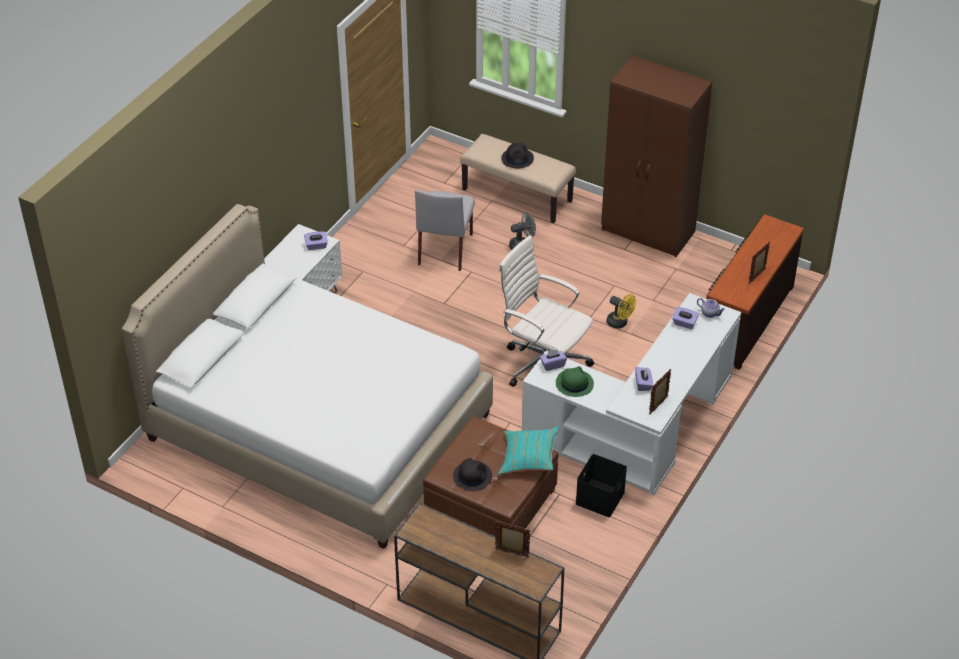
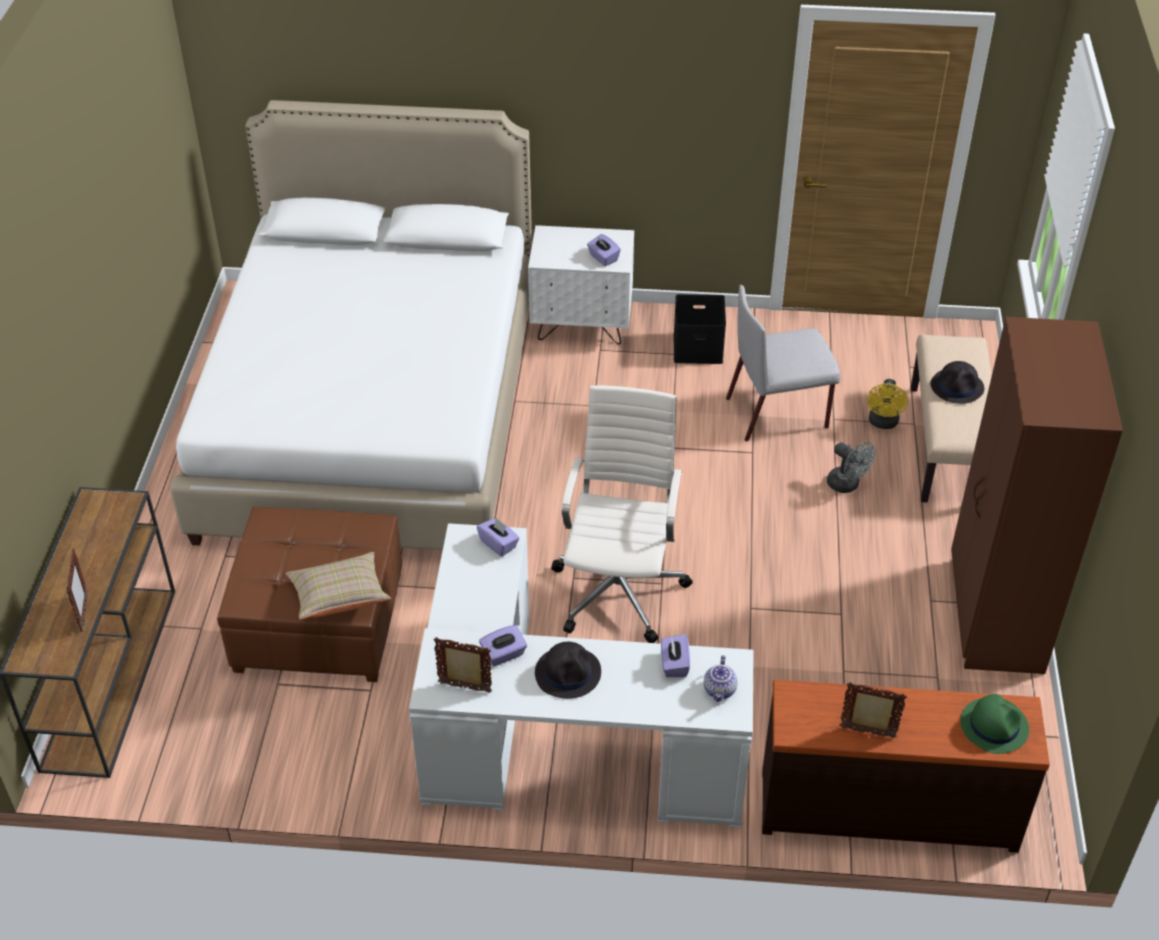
camera: 65 degrees right, 0 degrees up
(472, 476) = (277, 551): black hat -> black hat (568, 672)
(528, 458) = (339, 598): turquoise pillow -> beige pillow
(574, 383) = (472, 579): green hat -> green hat (994, 725)
(600, 499) = (383, 741): black storage box -> black storage box (696, 348)
(620, 323) = (763, 647): yellow fan -> yellow fan (883, 423)

